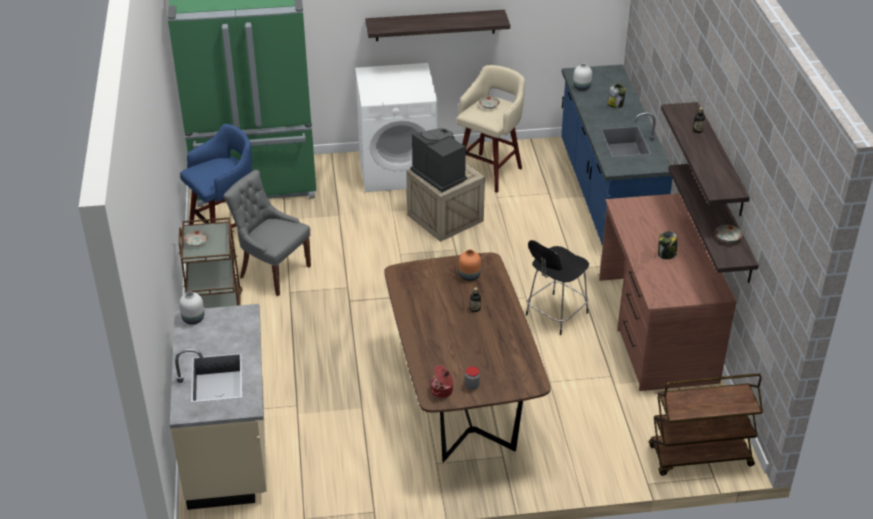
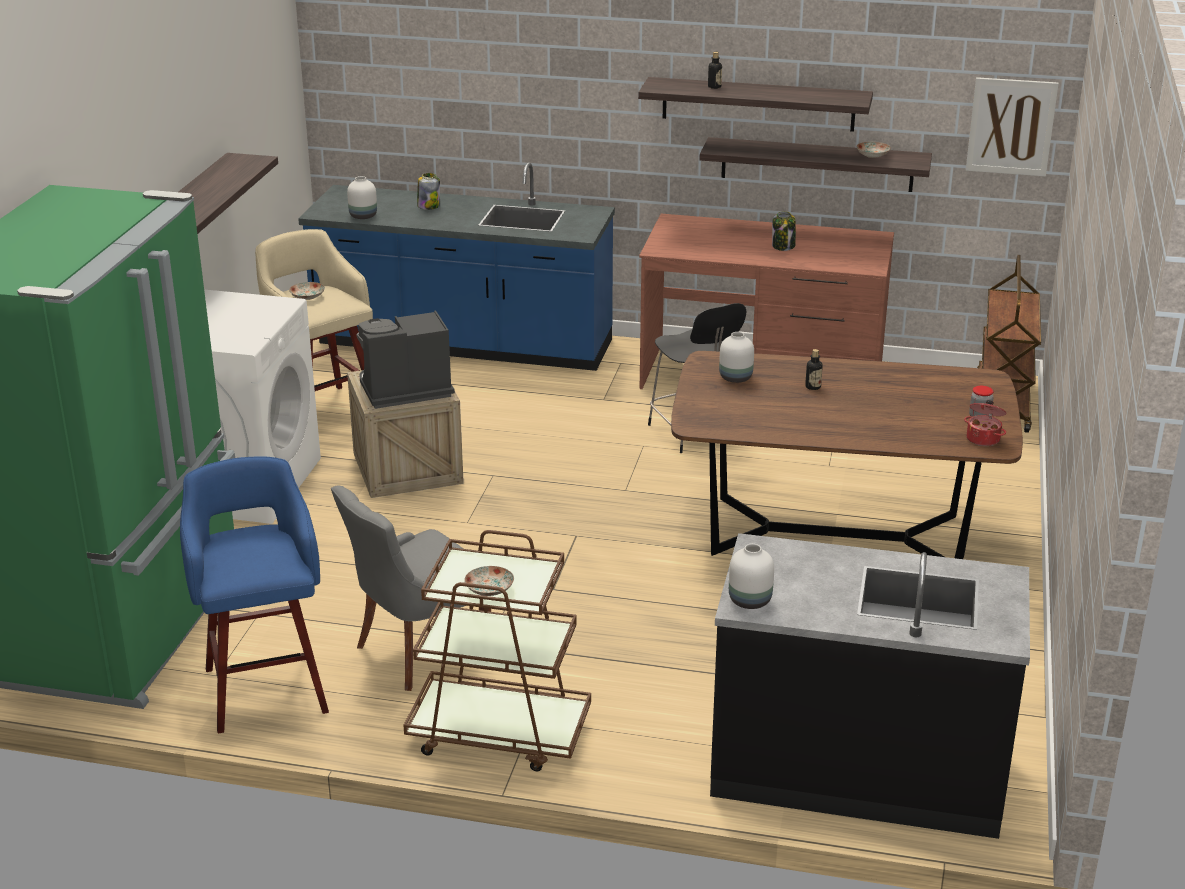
camera: 70 degrees left, 10 degrees down
(229, 446) = (858, 769): beige counter -> black counter
(469, 276) = (734, 377): orange vase -> white vase
(783, 282) = (1011, 126): none -> picture

